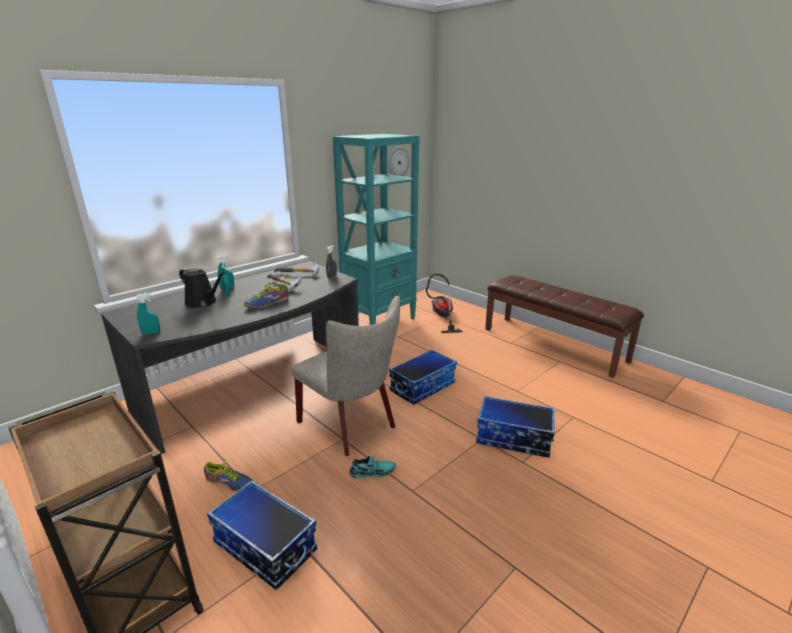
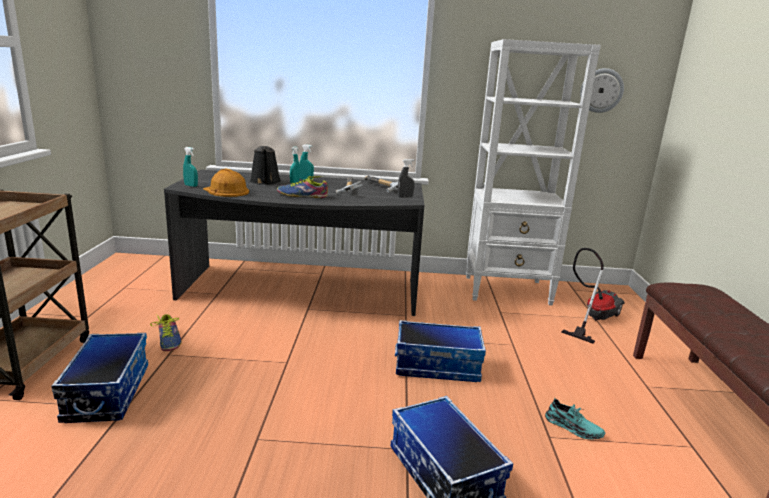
camera: 45 degrees right, 5 degrees down
(198, 324) = (226, 191): none -> orange hard hat
(351, 426) = (311, 357): beige chair -> none
(373, 472) = (259, 401): turquoise shoe -> turquoise shoe (573, 427)
(380, 320) = (508, 290): turquoise bookcase -> white bookcase

